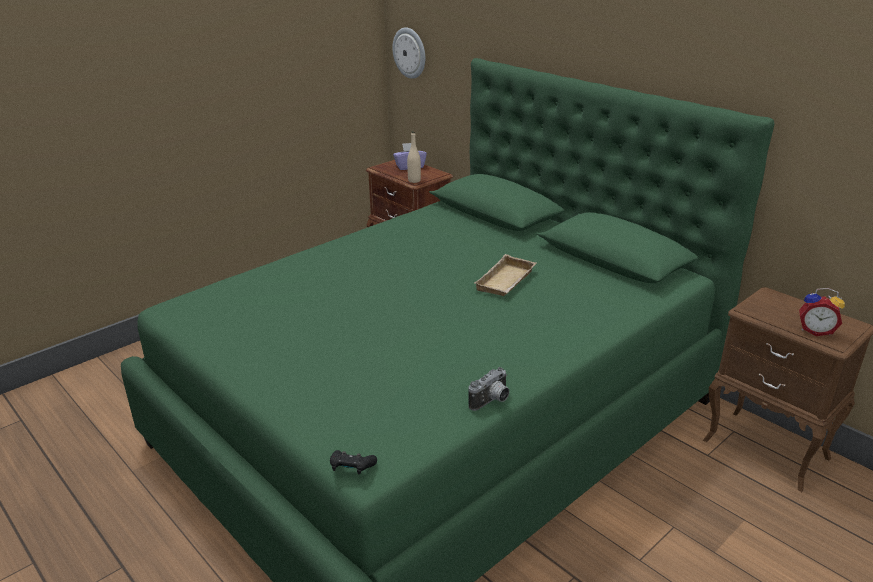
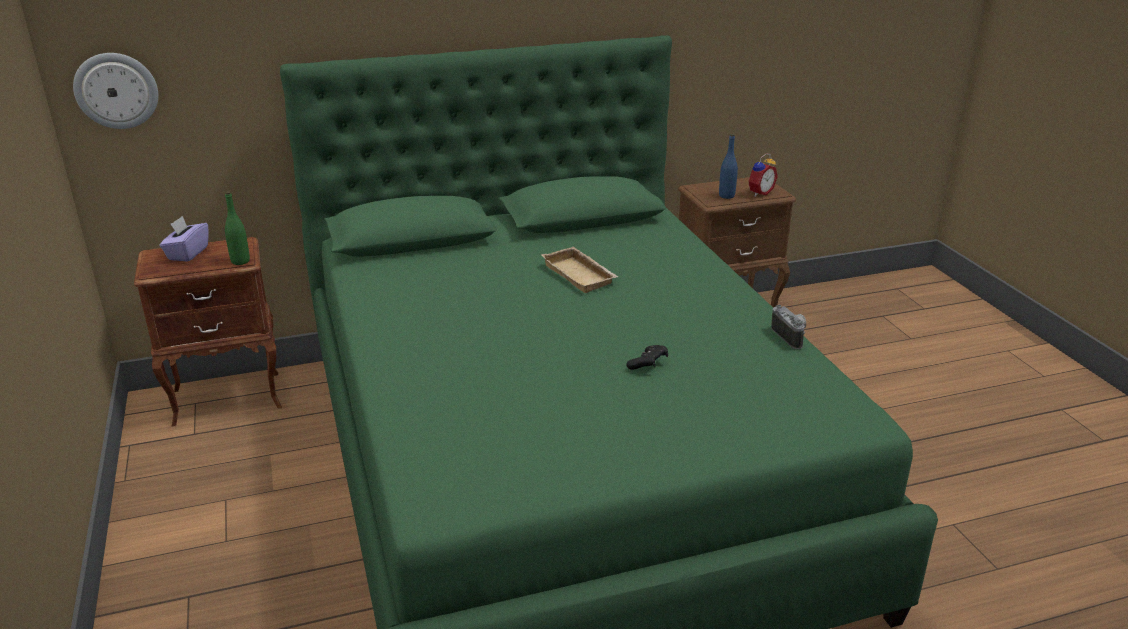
camera: 65 degrees left, 0 degrees up
(351, 469) = (864, 428): black game controller -> black game controller (648, 365)
(414, 181) = (240, 261): beige bottle -> green bottle
(776, 314) = (726, 196): none -> blue bottle

